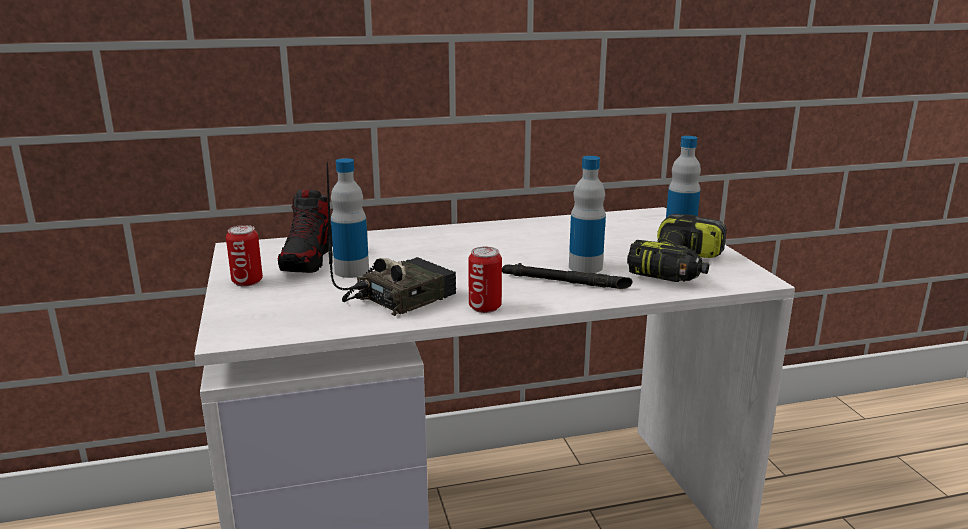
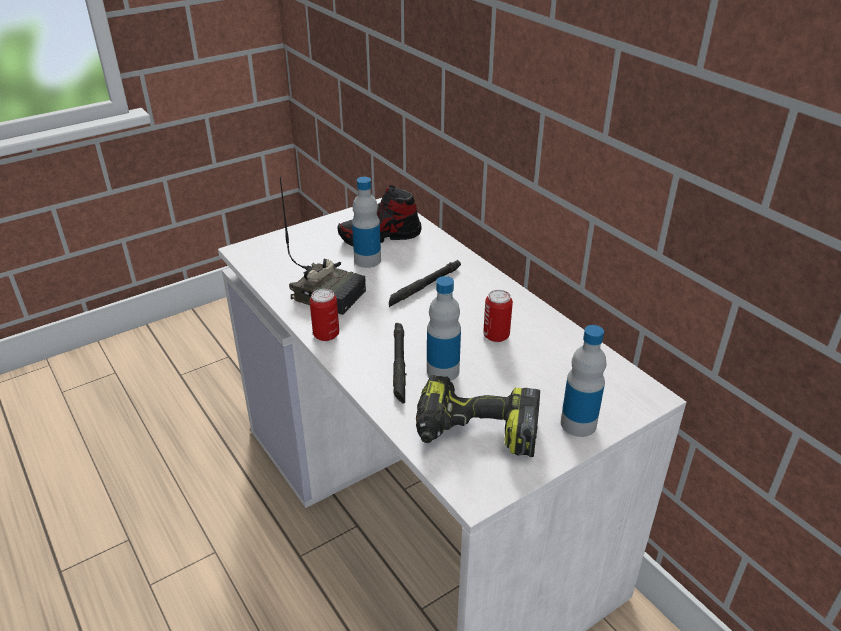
camera: 70 degrees right, 15 degrees up
(247, 282) = (327, 228): can -> can (496, 335)
(435, 254) = (424, 286): none -> black flashlight

